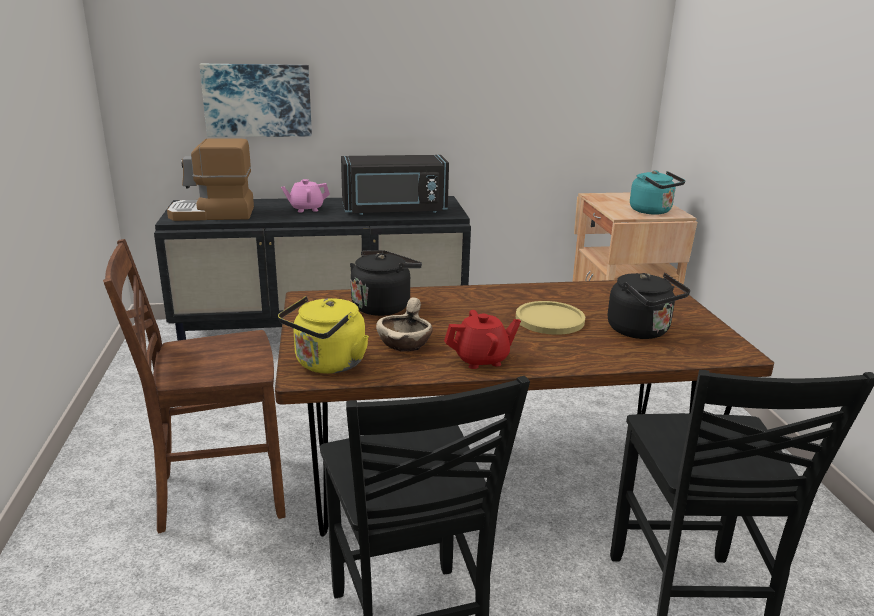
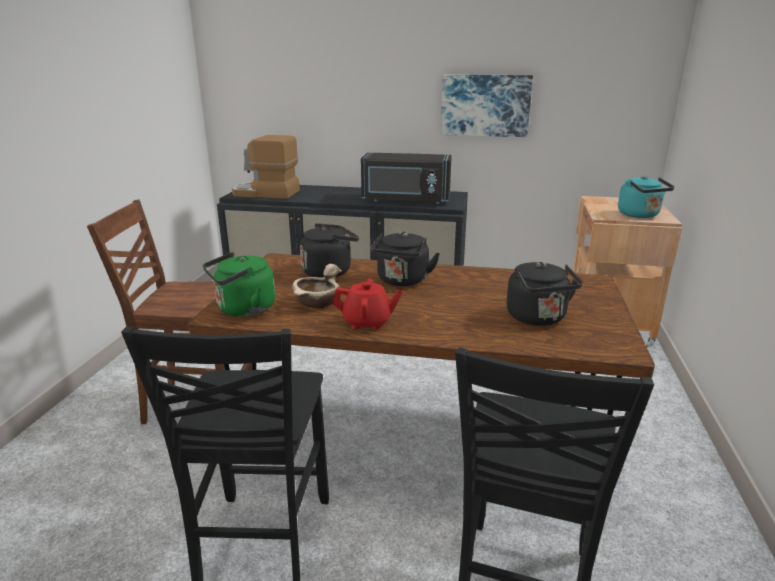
camera: 20 degrees right, 0 degrees up
(257, 100) = (311, 106): picture -> picture (485, 105)
(306, 209) = (337, 194): pink teapot -> none
(327, 364) = (243, 310): yellow kettle -> green kettle
(474, 308) = (402, 281): none -> black kettle
(549, 319) = (460, 298): yellow plate -> none

